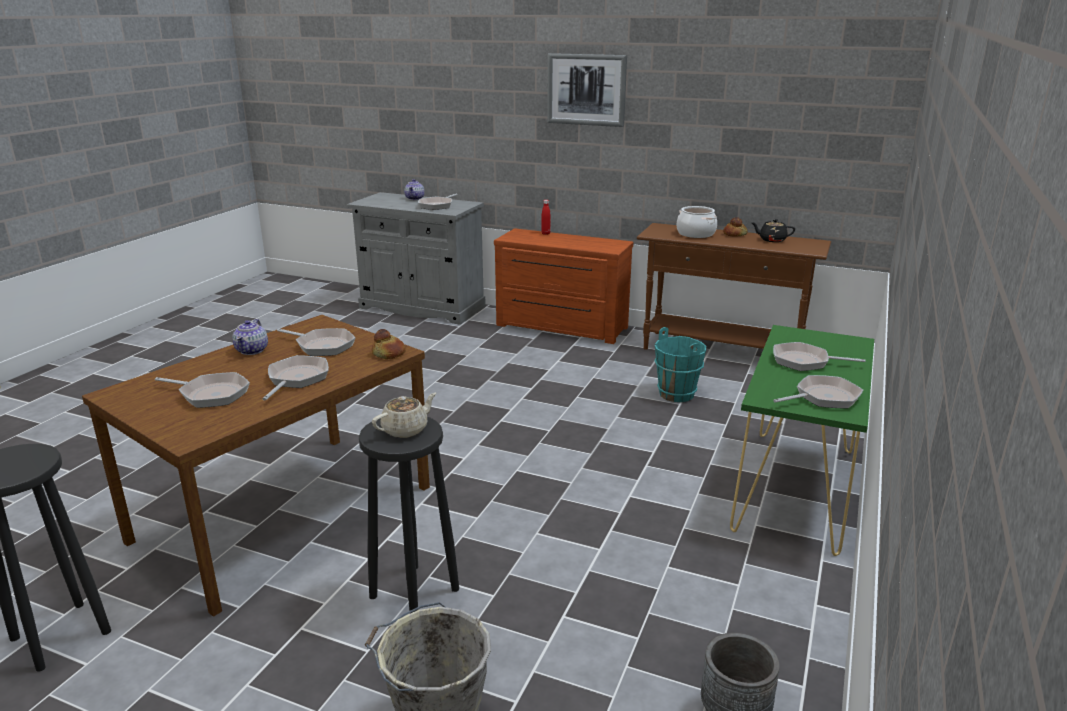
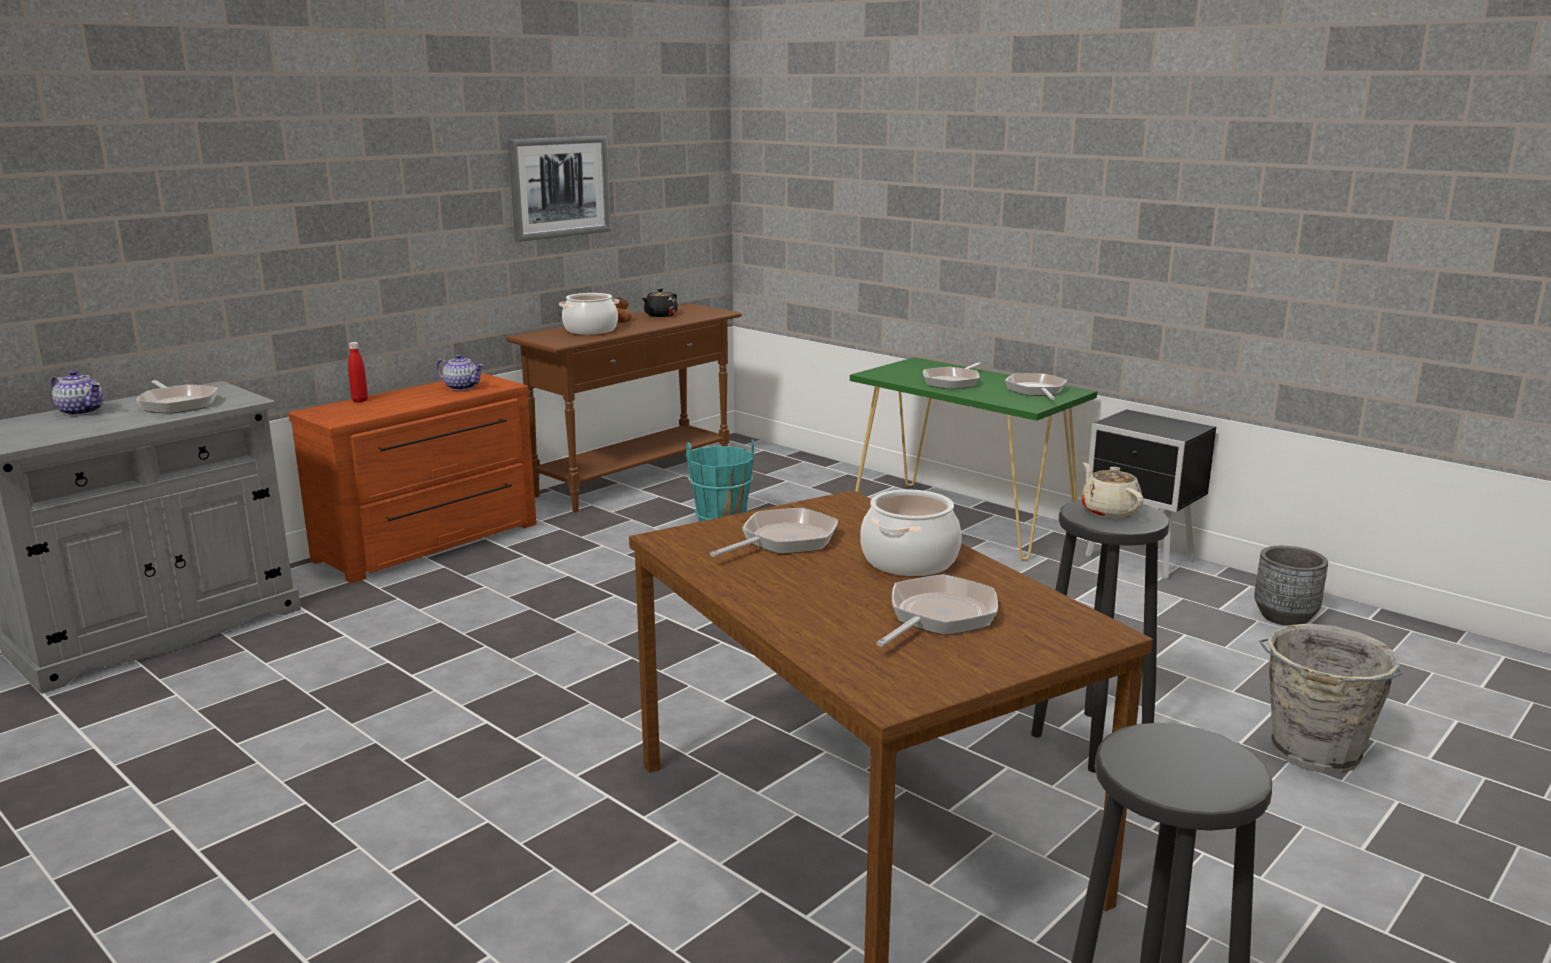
camera: 70 degrees left, 5 degrees down
(252, 350) = (762, 586): teapot -> teapot (461, 387)
(296, 379) = (909, 561): frying pan -> cooking pot
(389, 353) = (848, 506): bread -> none
(586, 89) = (377, 149): picture -> picture (560, 187)
(800, 601) = (1140, 560): none -> black nightstand

